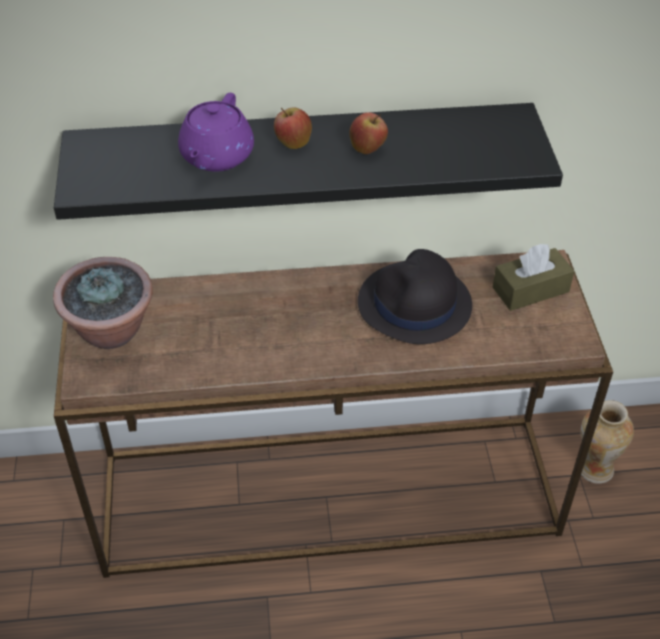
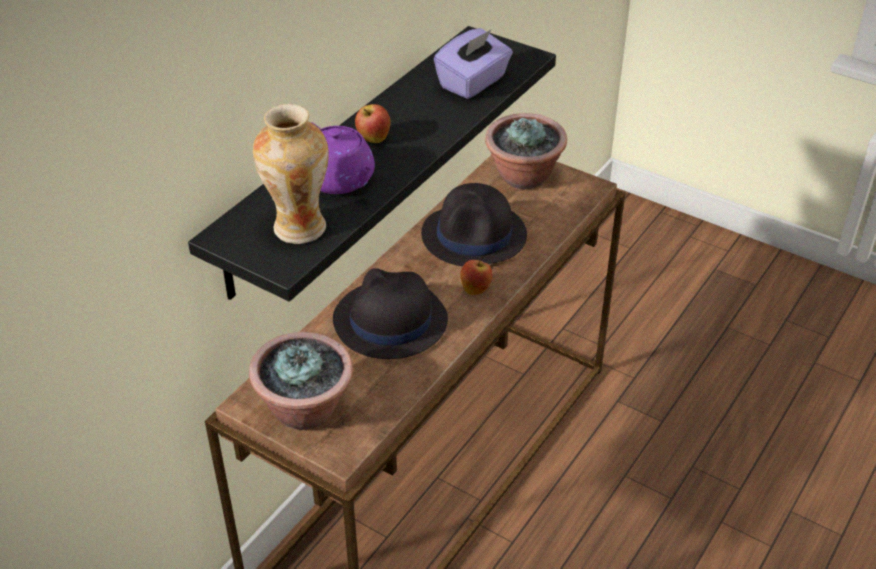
camera: 50 degrees left, 5 degrees down
(254, 317) = (389, 321): none -> black hat
(368, 149) = (426, 111): apple -> apple (475, 289)
(446, 151) = (473, 82): none -> purple tissue box
(530, 289) = (523, 177): brown tissue box -> potted plant
(594, 469) = (566, 318): vase -> vase (298, 229)

